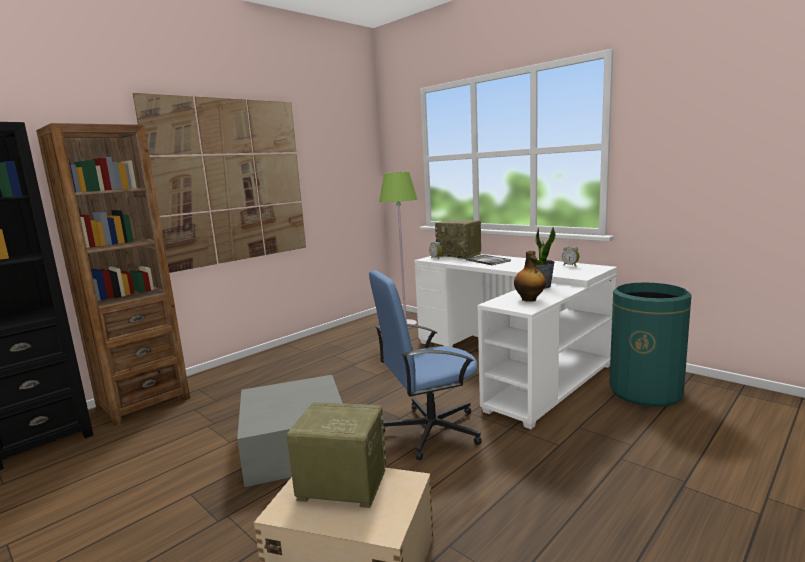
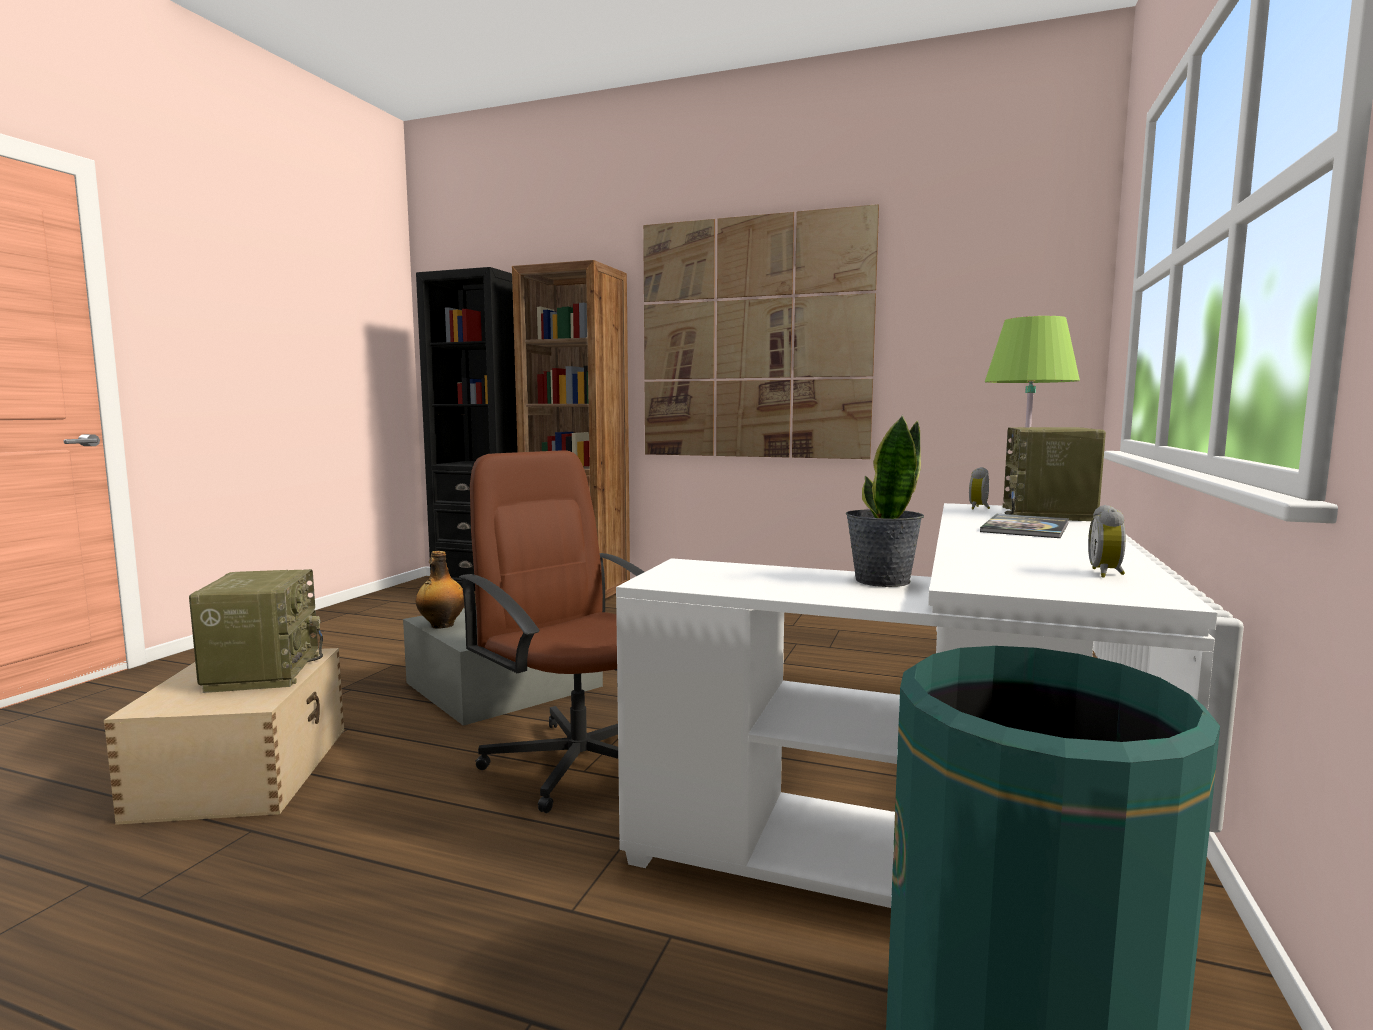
camera: 65 degrees right, 5 degrees down
(429, 430) = (578, 760): blue office chair -> brown office chair
(529, 299) = (738, 579): bottle -> bottle (441, 625)

